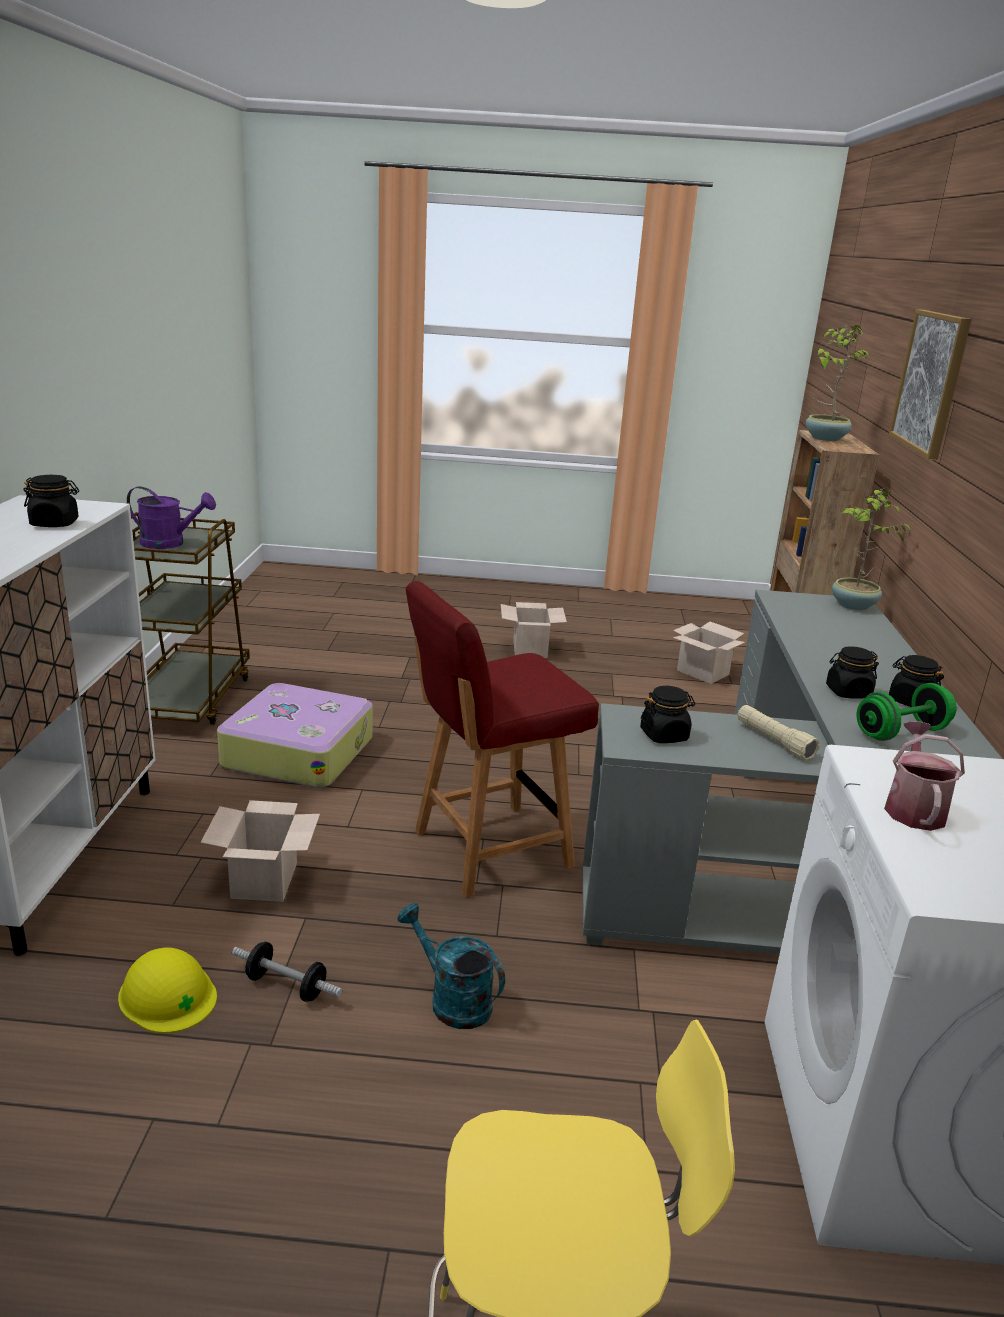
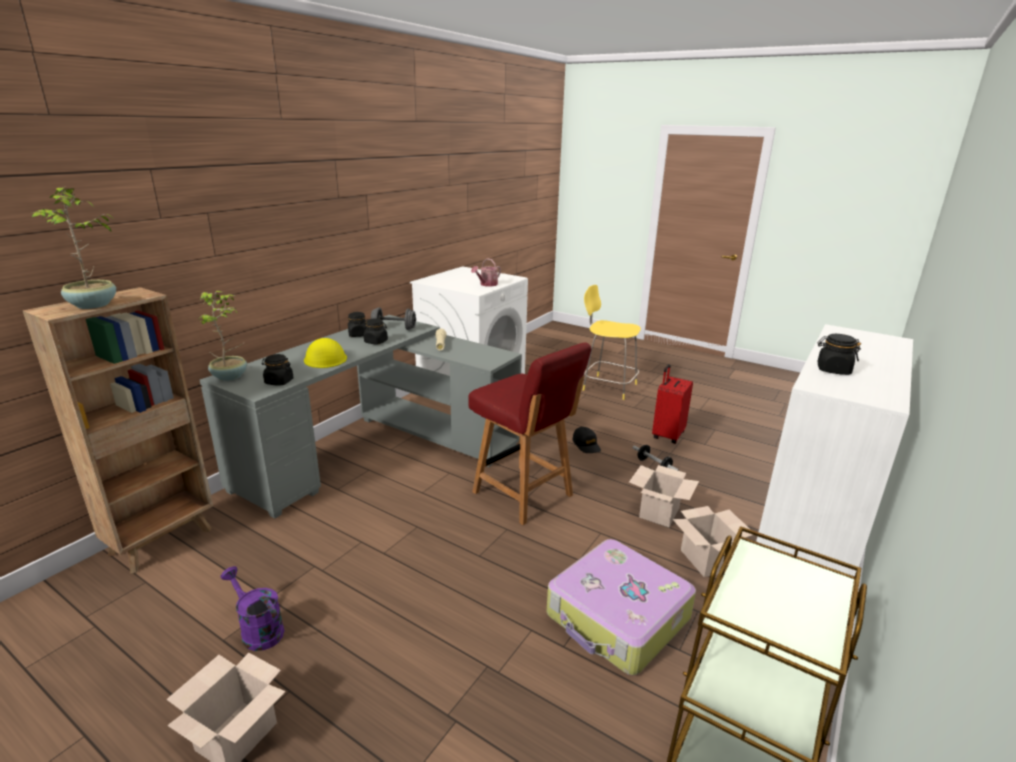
camera: 150 degrees left, 0 degrees up
(167, 995) = (706, 475): yellow hard hat -> yellow hard hat (325, 358)
(170, 543) = (787, 596): purple watering can -> purple watering can (258, 630)
(262, 1118) = (667, 435): none -> red suitcase
(452, 1000) = (586, 445): turquoise watering can -> black cap
(488, 849) = (524, 495): red chair -> red chair turned 45 degrees clockwise
(664, 735) = (483, 354): black jar -> black jar (279, 382)
(701, 672) = (138, 608): cardboard box -> cardboard box (708, 560)
(901, 732) = (394, 328): green dumbbell -> grey dumbbell
(931, 382) = (165, 210): picture -> none

